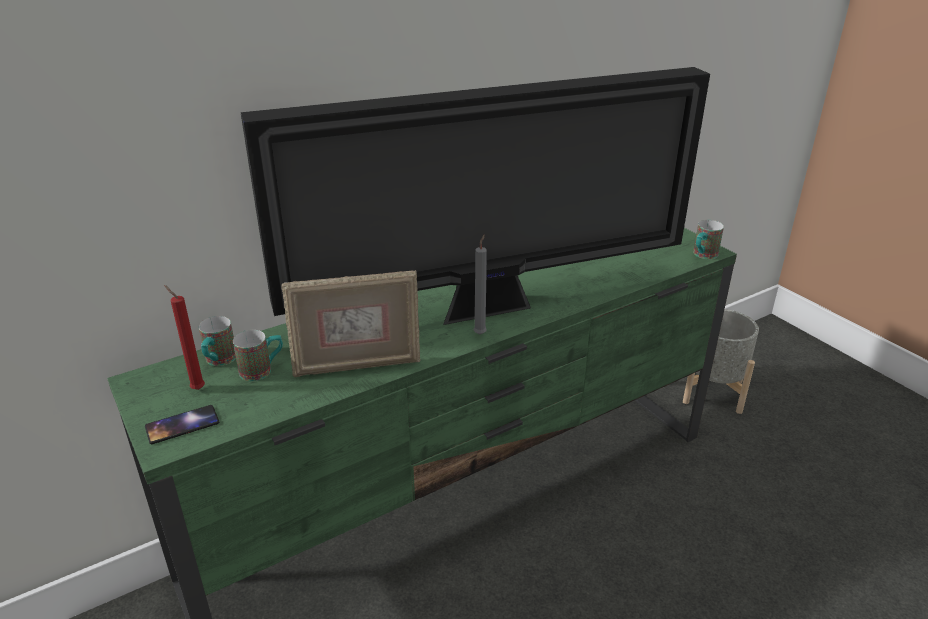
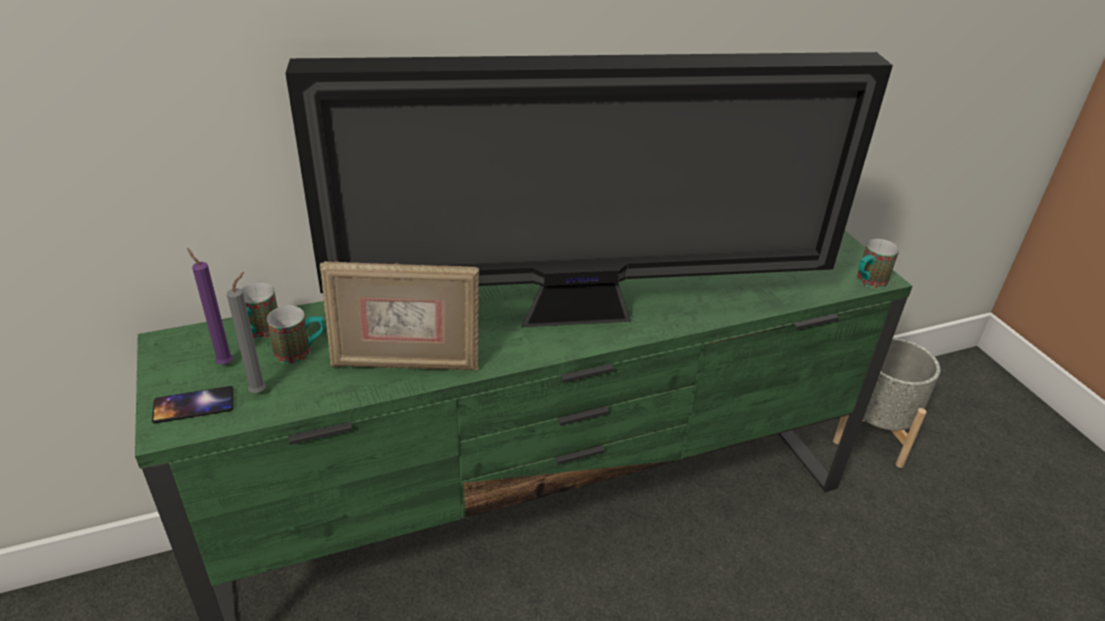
camera: 10 degrees right, 5 degrees up
(196, 388) = (224, 363): red candle -> purple candle
(480, 333) = (560, 345): grey candle -> grey candle (260, 391)

